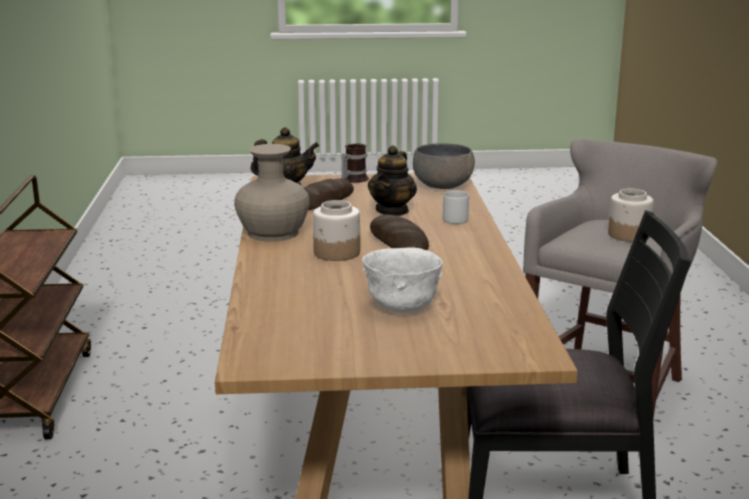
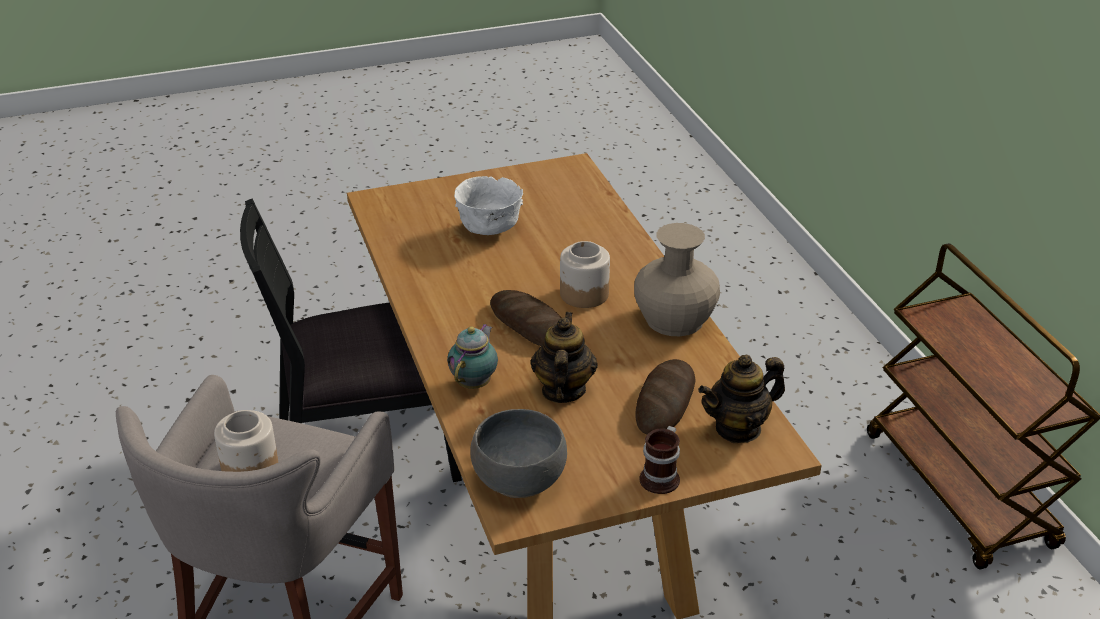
camera: 165 degrees right, 15 degrees up
(457, 219) = (475, 382): grey mug -> teapot

